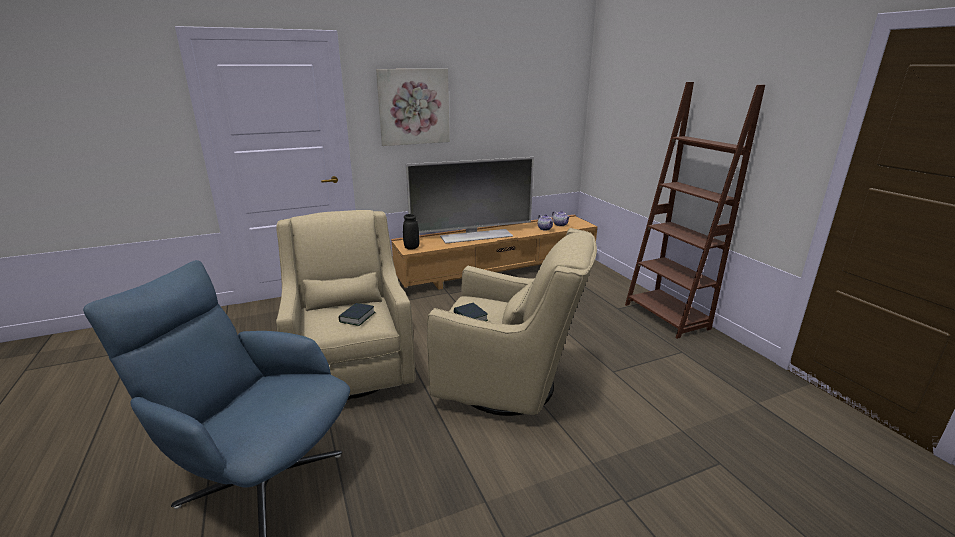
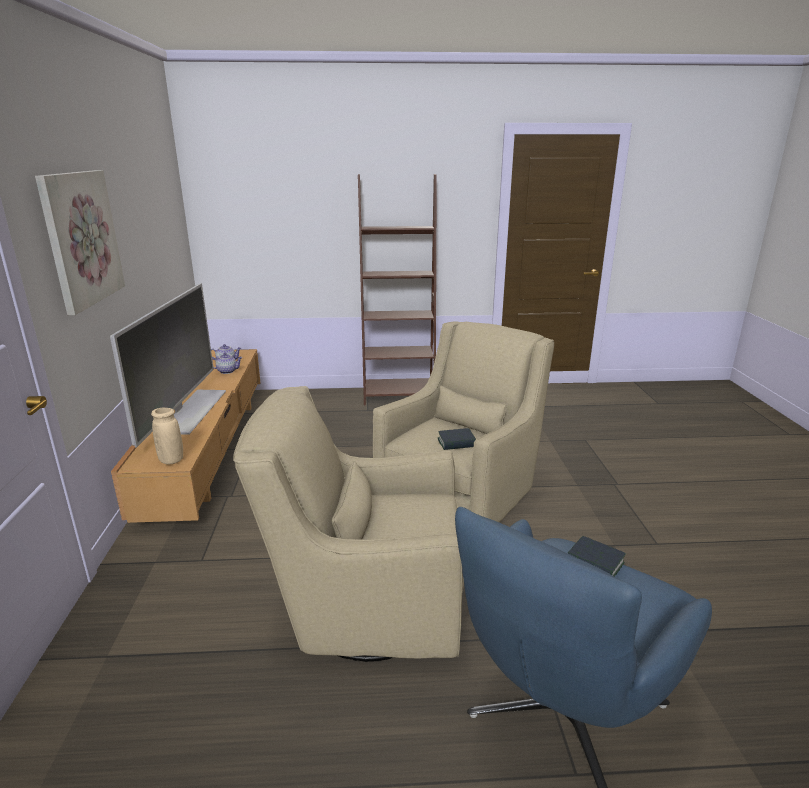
camera: 70 degrees left, 0 degrees up
(357, 317) = (415, 511): book -> book (595, 563)
(412, 247) = (171, 460): black vase -> beige vase

